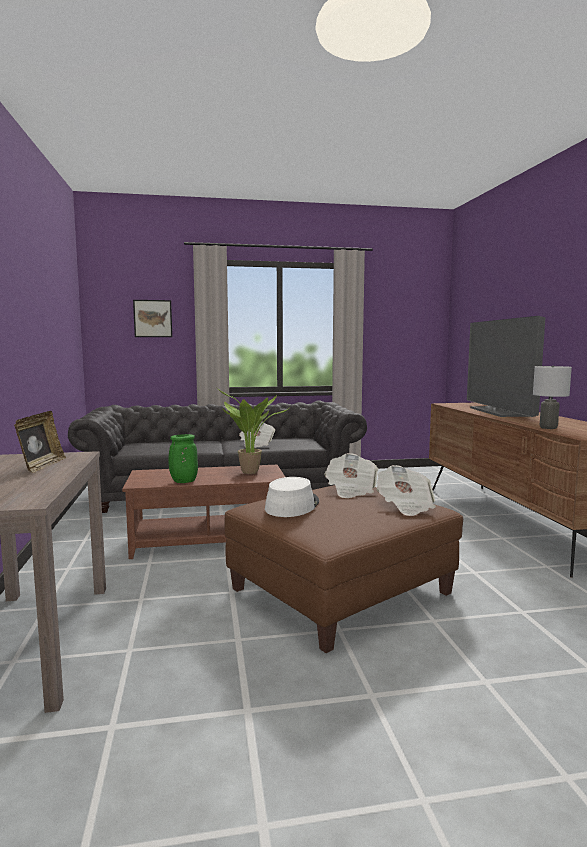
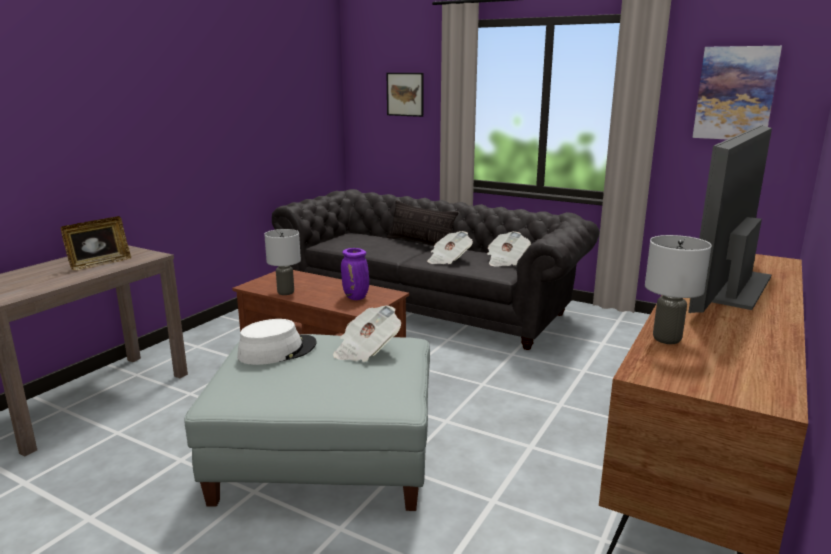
camera: 40 degrees right, 10 degrees up
(183, 482) = (284, 293): green vase -> white table lamp
(209, 440) = (420, 244): none -> pillow
(249, 473) = (356, 298): potted plant -> purple vase
(340, 590) = (327, 455): brown ottoman -> grey ottoman
(401, 315) = (735, 93): none -> picture
(405, 506) = (369, 389): newspaper -> newspaper (506, 261)

